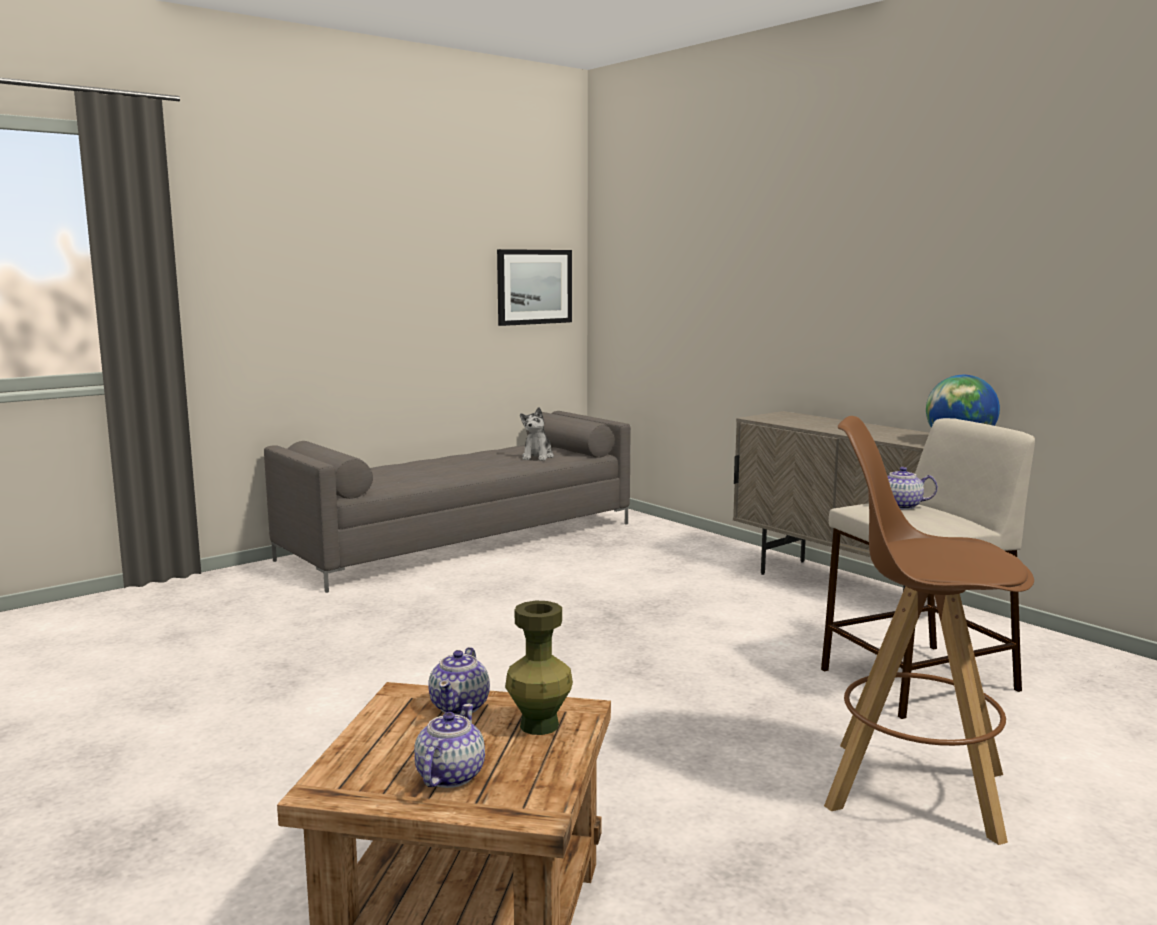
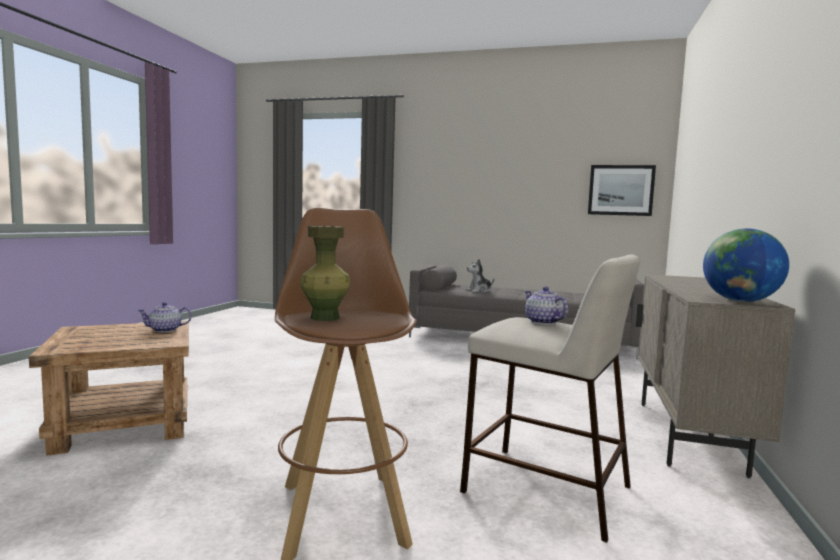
camera: 55 degrees right, 5 degrees down
(449, 776) = (88, 337): teapot -> none
(537, 457) = (575, 297): plush toy -> plush toy (479, 291)
(539, 725) = (149, 340): green vase -> green vase (325, 318)

